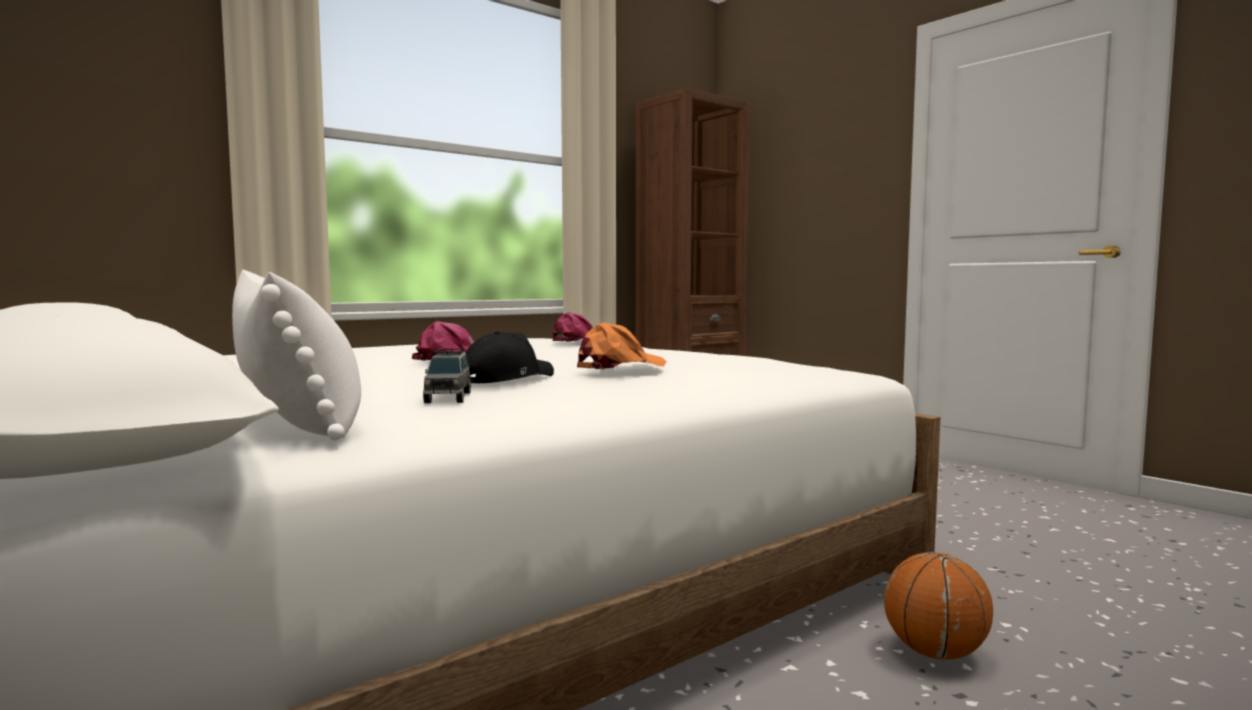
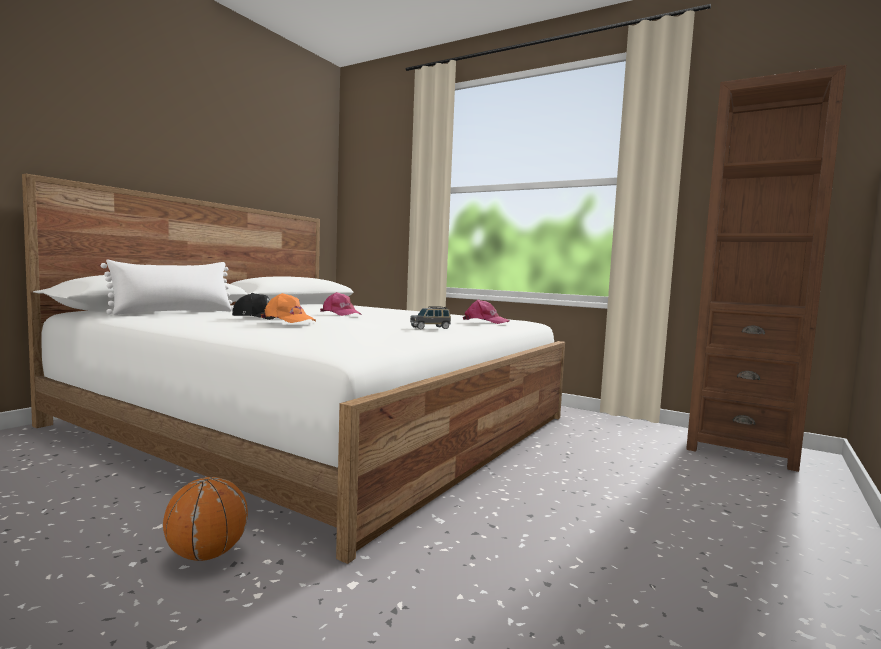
camera: 70 degrees right, 0 degrees up
(448, 397) = (206, 317): grey toy car -> grey toy car (430, 328)

